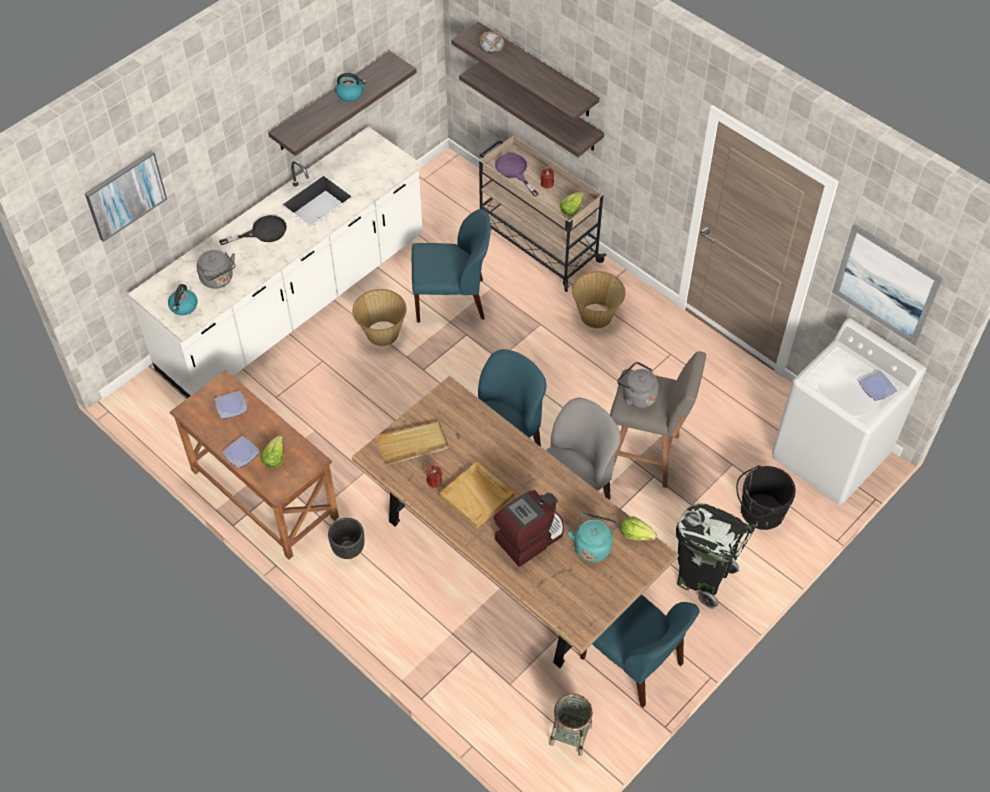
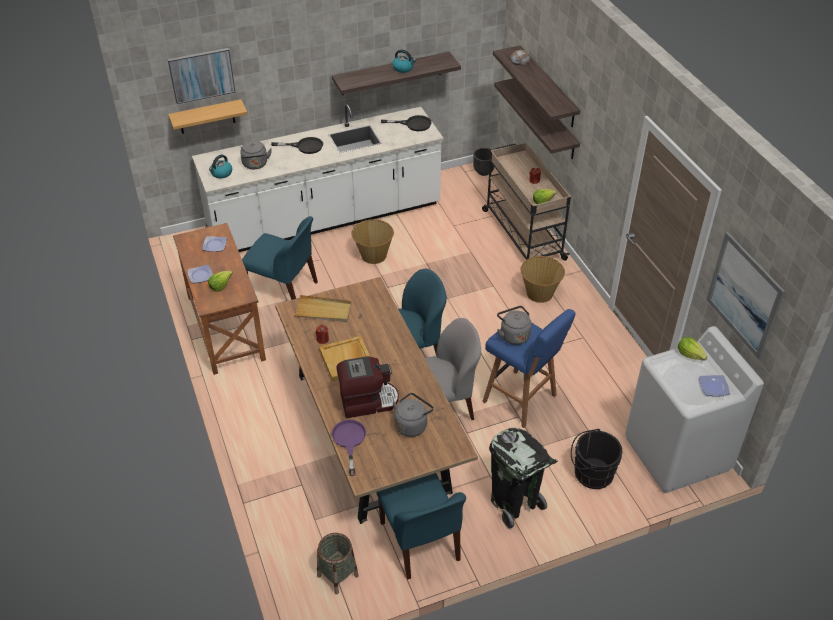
camera: 25 degrees right, 10 degrees down
(136, 240) = (206, 117): none -> shelf
(348, 549) = (259, 383): black planter -> black planter (483, 172)
(375, 156) = (413, 124): none -> black frying pan
(452, 300) = (437, 250): blue chair -> blue chair (284, 289)
(514, 171) = (514, 166): purple frying pan -> purple frying pan (349, 441)
(592, 546) = (412, 425): turquoise kettle -> grey kettle
(636, 534) = (452, 429): lettuce -> lettuce (690, 354)
(646, 455) = (521, 400): grey stool -> blue stool

